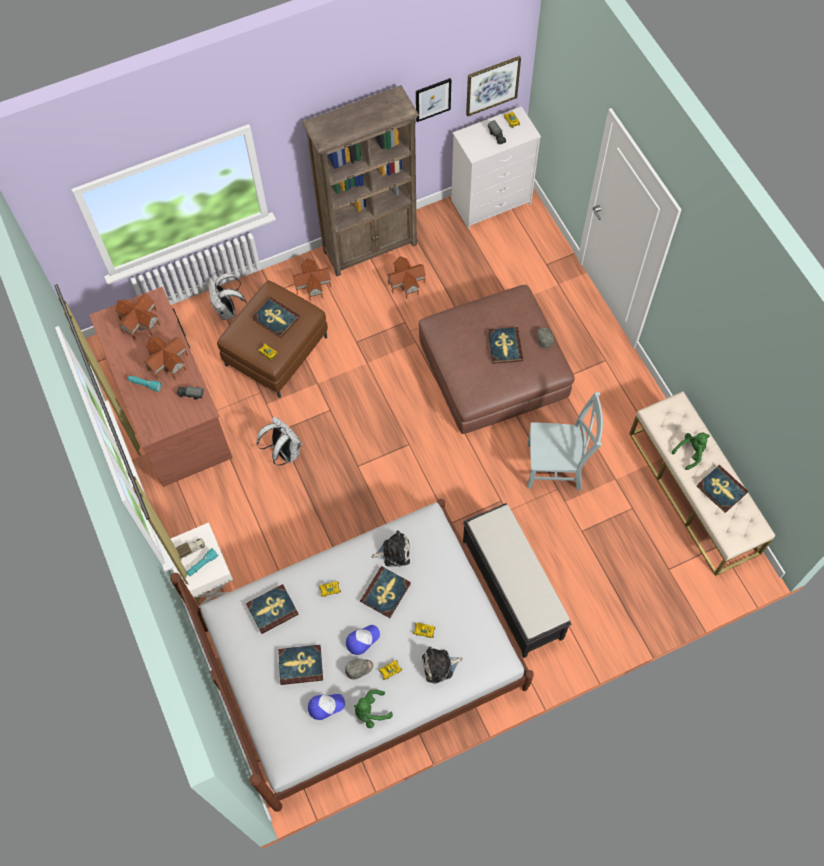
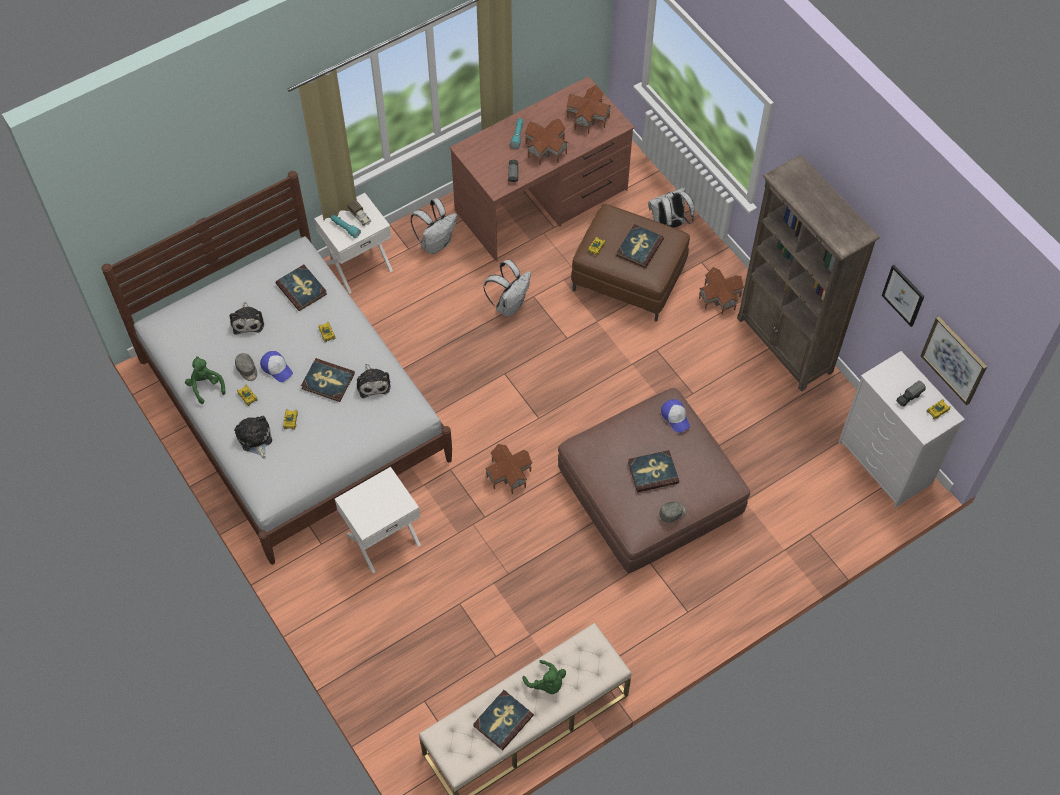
camera: 80 degrees right, 5 degrees down
(198, 508) = (436, 243): none -> white backpack
(300, 665) = (248, 321): book -> plush toy
(325, 706) = (209, 347): cap -> cap (675, 417)
(406, 283) = (744, 387): toy house -> toy house (508, 474)
(511, 588) = (383, 538): black bench -> white nightstand
(557, 467) = (535, 571): grey chair -> none

